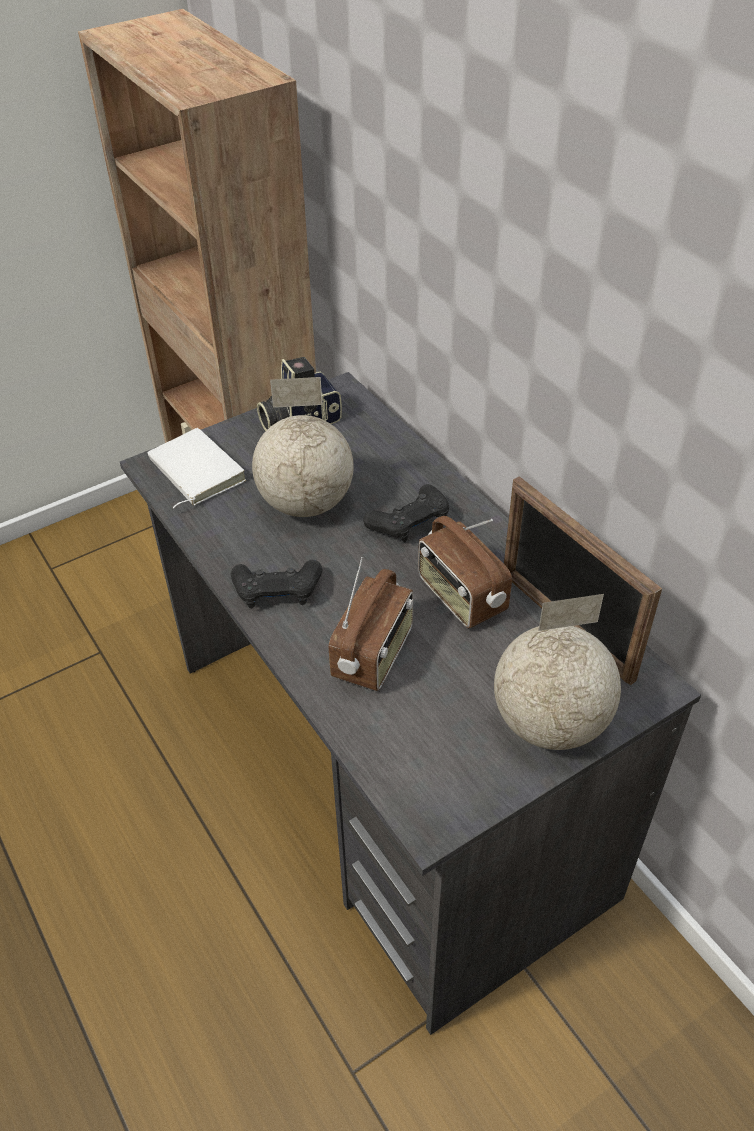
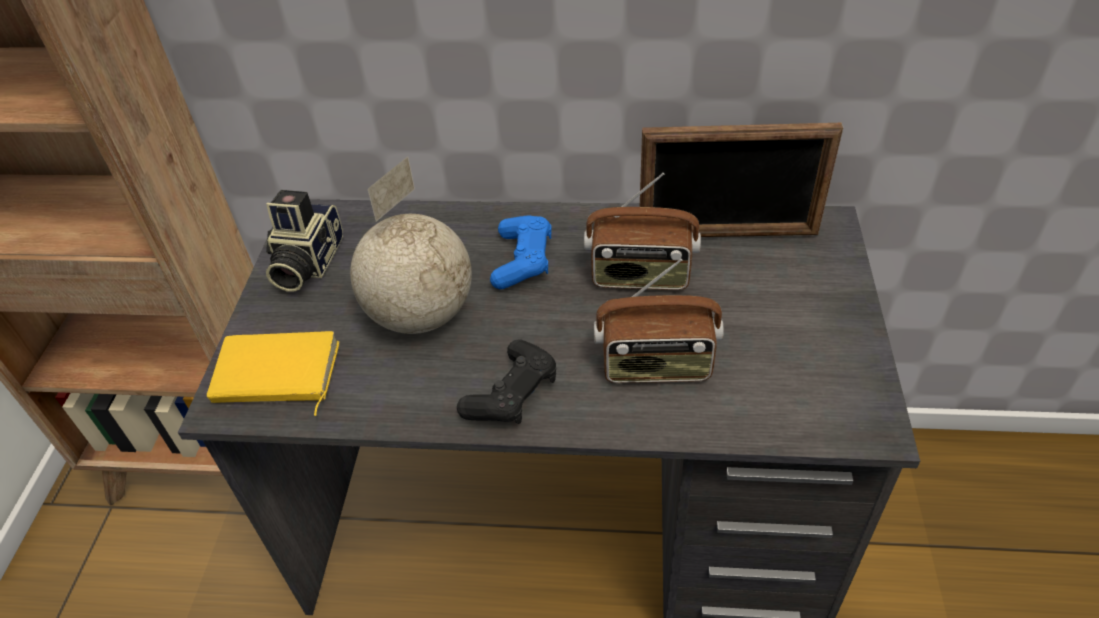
camera: 50 degrees left, 0 degrees up
(194, 472) = (275, 376): white book -> yellow book
(374, 655) = (656, 366): radio -> radio turned 120 degrees clockwise
(409, 522) = (522, 260): black game controller -> blue game controller
(551, 723) = (822, 297): globe -> none

